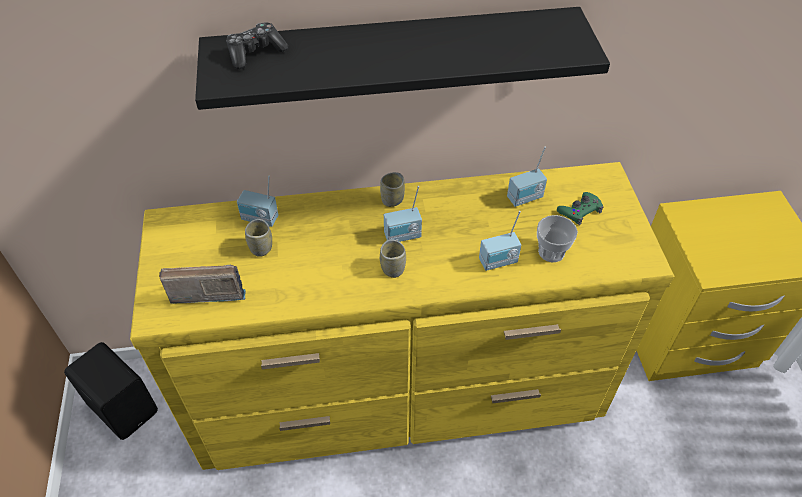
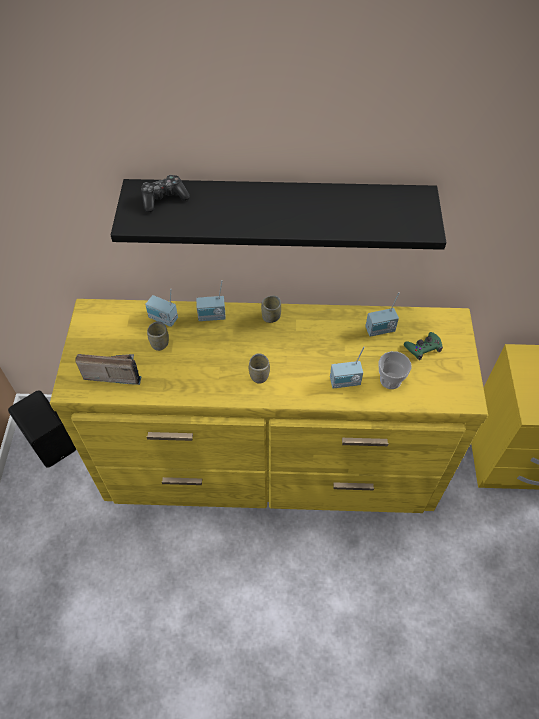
camera: 10 degrees right, 5 degrees up
(403, 236) = (273, 349): radio -> radio (212, 317)

